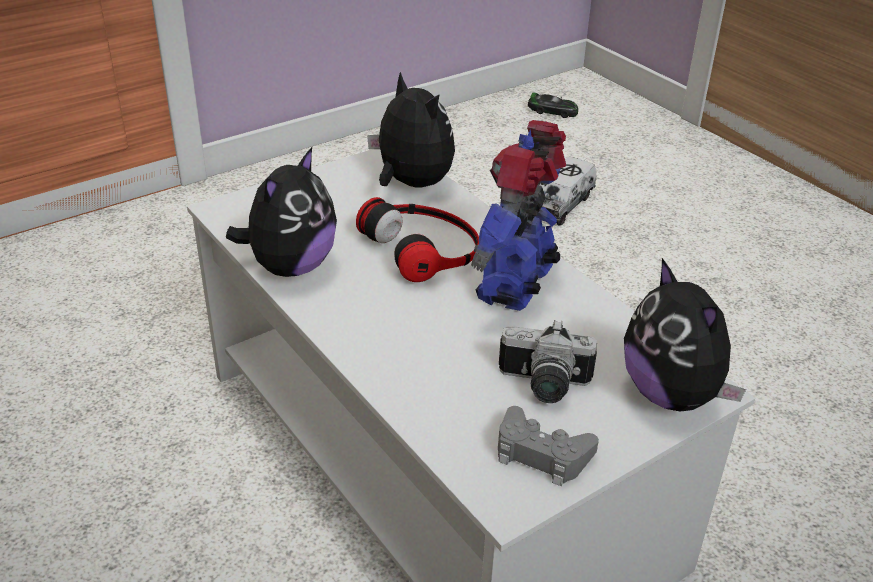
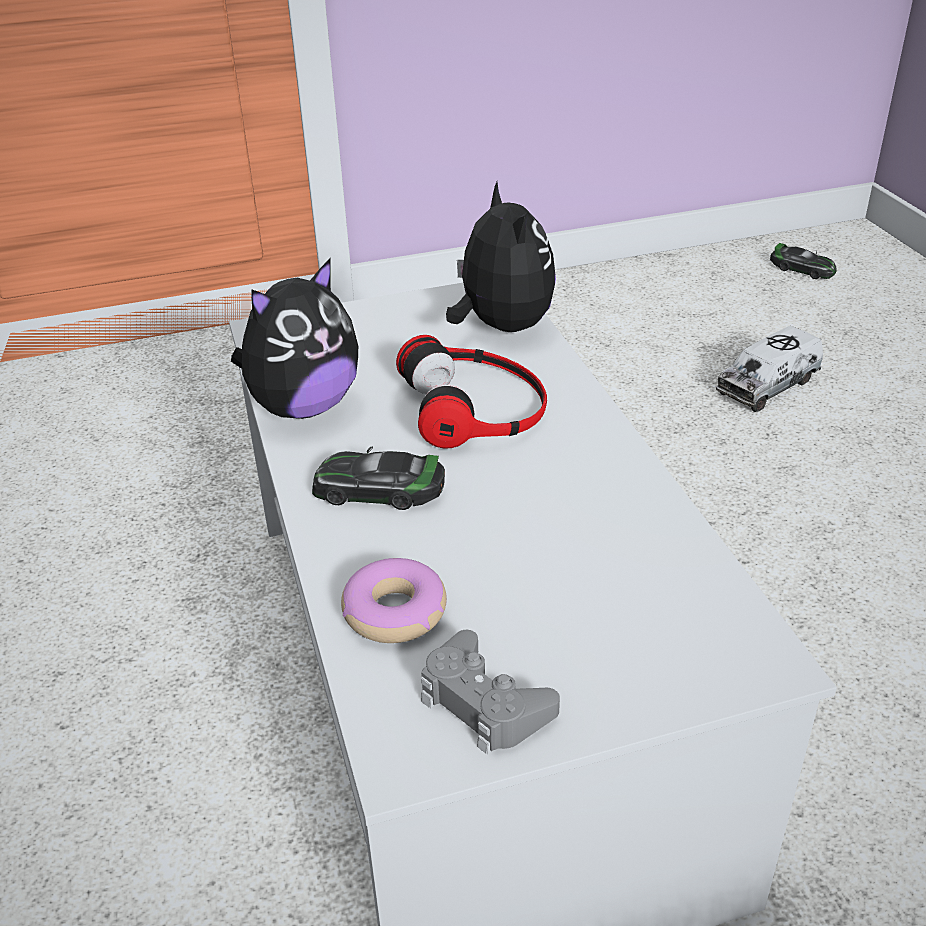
camera: 20 degrees right, 0 degrees up
(386, 320) = (379, 489): none -> toy car
(447, 405) = (395, 612): none -> donut
(518, 283) = (571, 469): toy robot -> none
(543, 386) = (534, 611): camera -> none
(672, 394) = (711, 657): plush toy -> none

